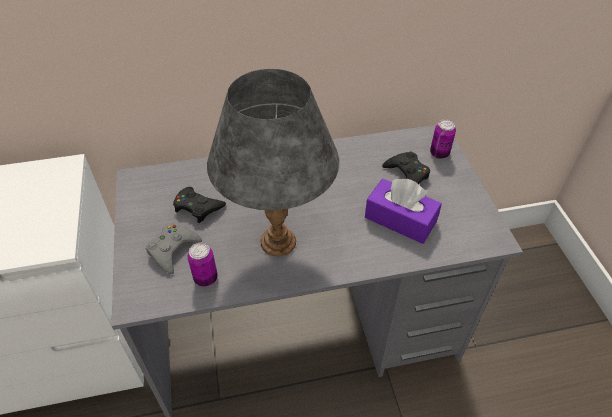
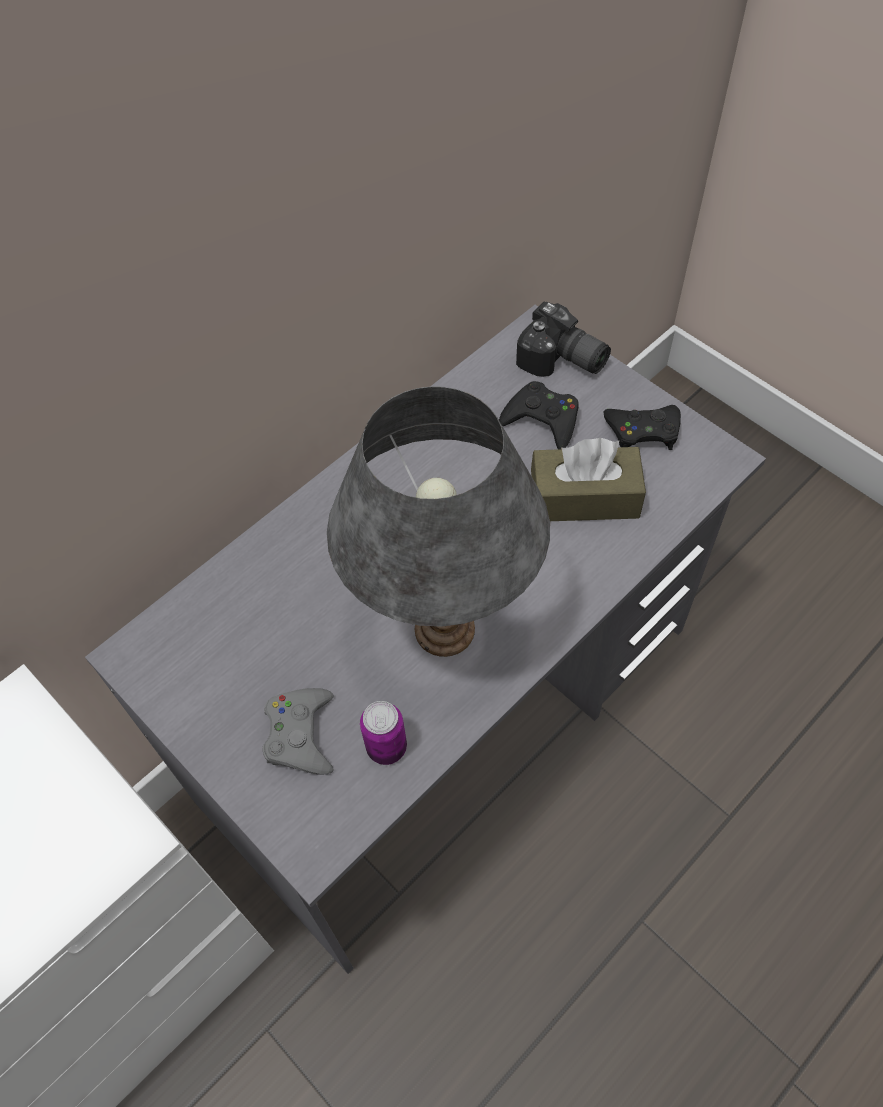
camera: 30 degrees left, 10 degrees up
(198, 207) = (279, 644): black game controller -> black game controller (643, 431)
(400, 219) = (584, 497): purple tissue box -> brown tissue box
(439, 153) = (562, 361): can -> camera

